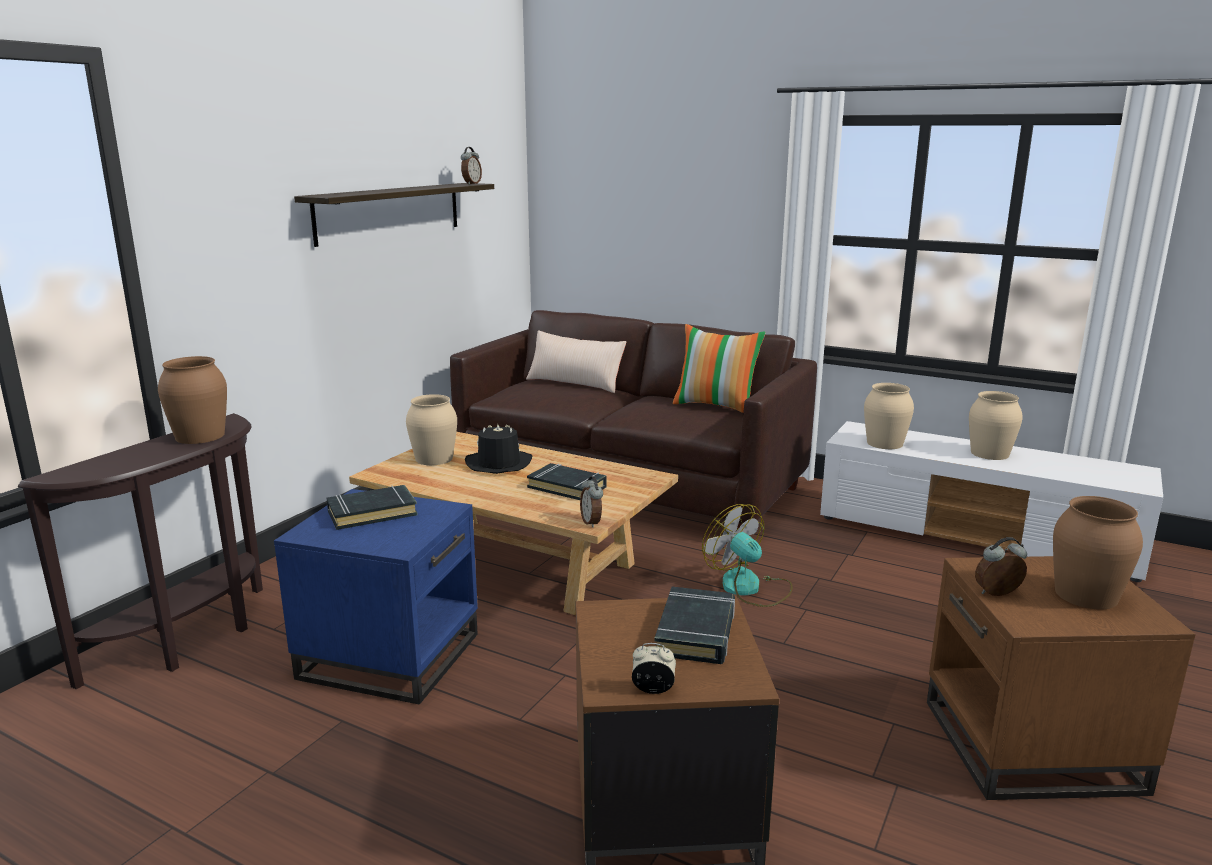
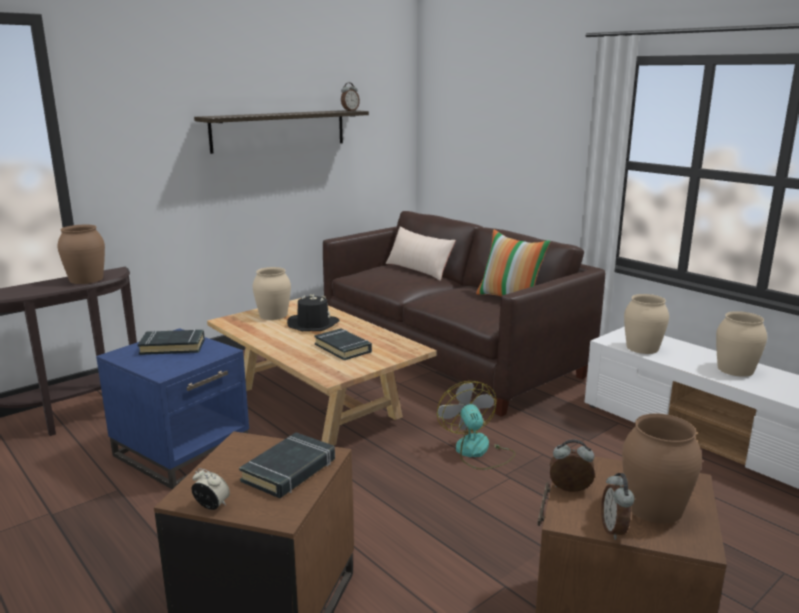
camera: 20 degrees right, 0 degrees up
(592, 522) = (333, 377): alarm clock -> alarm clock (614, 530)

